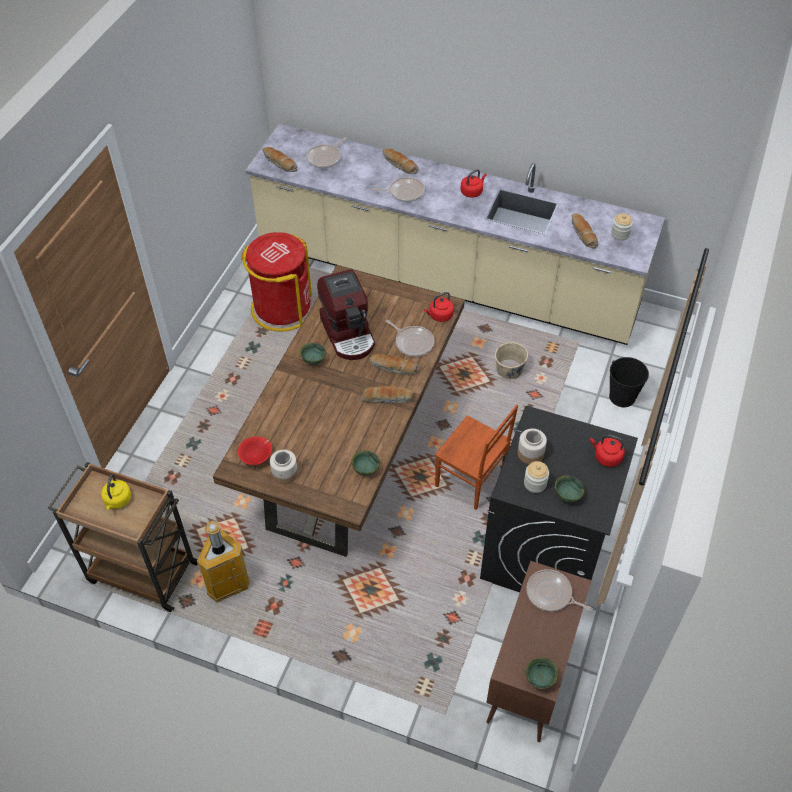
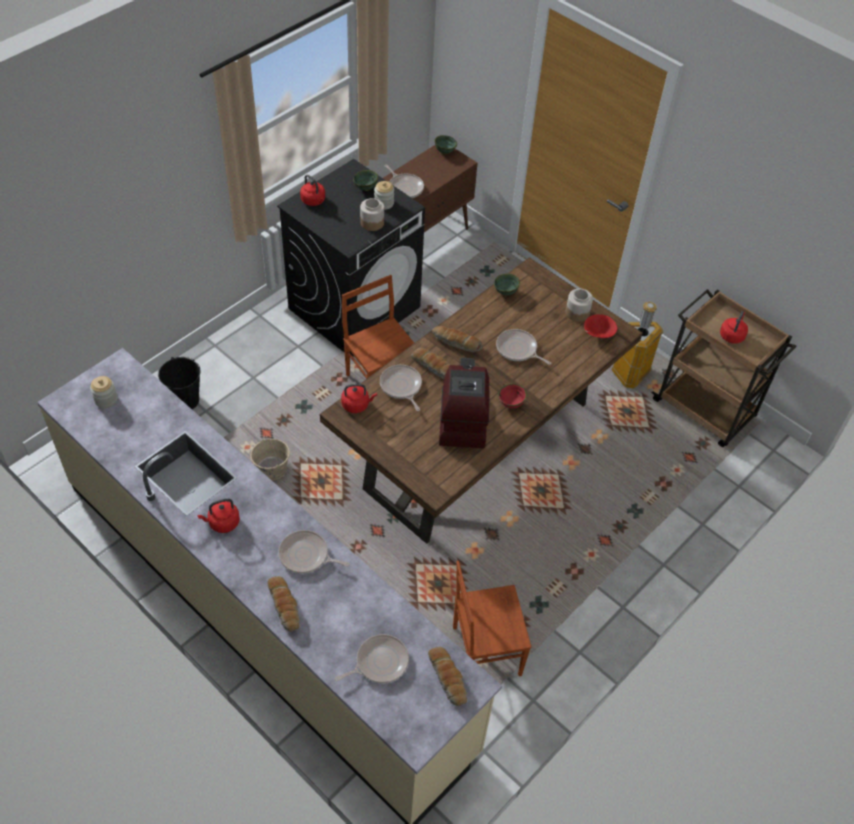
camera: 160 degrees left, 0 degrees up
(117, 501) = (732, 335): yellow kettle -> red kettle
(282, 308) = (485, 650): red trash can -> brown chair
(313, 360) = (511, 404): green bowl -> red bowl
(328, 412) = (518, 349): none -> frying pan
(582, 234) = (145, 414): bread -> none

